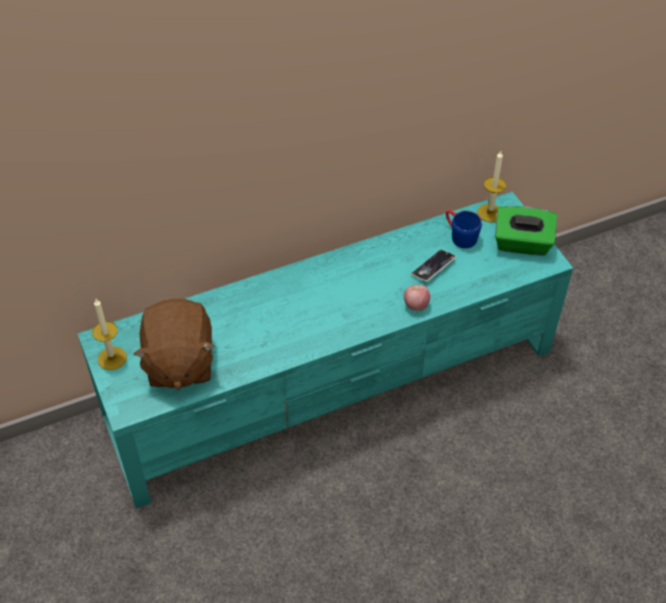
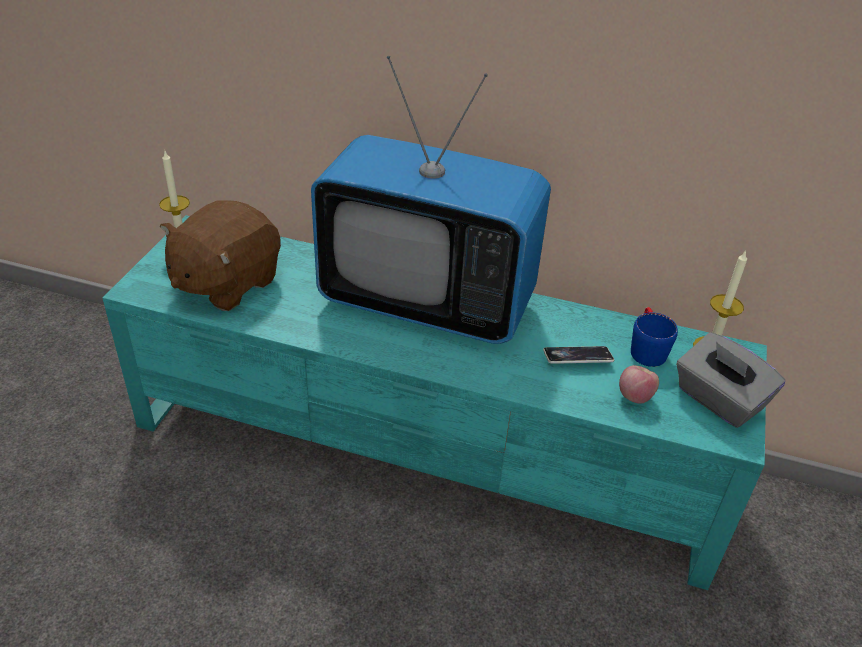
camera: 40 degrees right, 10 degrees down
(315, 288) = (427, 302): none -> television
(416, 305) = (513, 379): apple -> apple (635, 396)
(522, 244) = (718, 400): green tissue box -> grey tissue box

